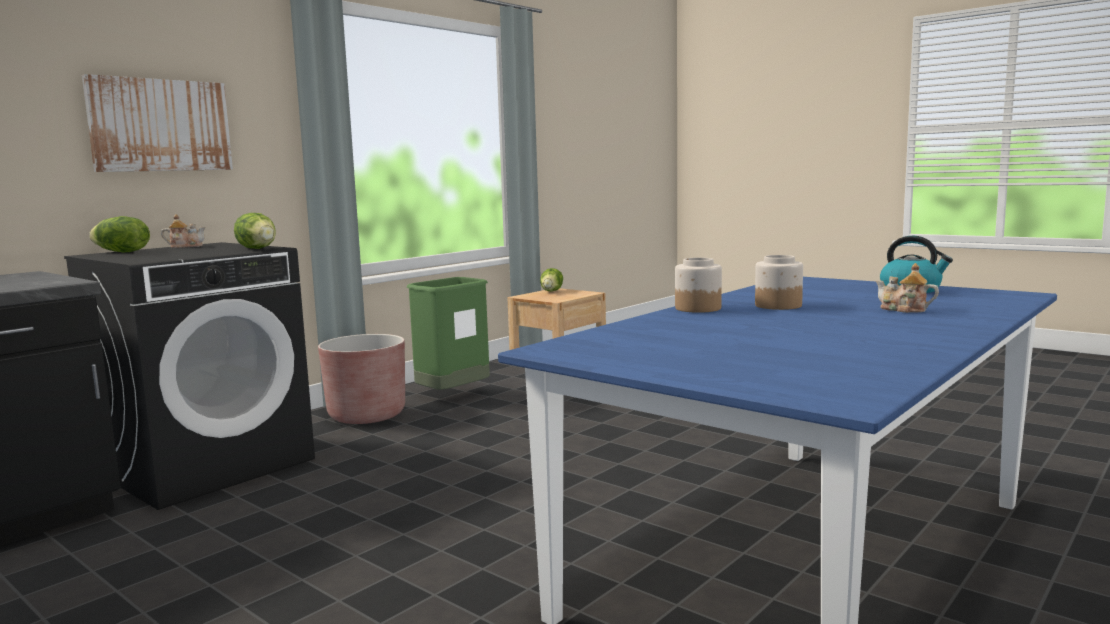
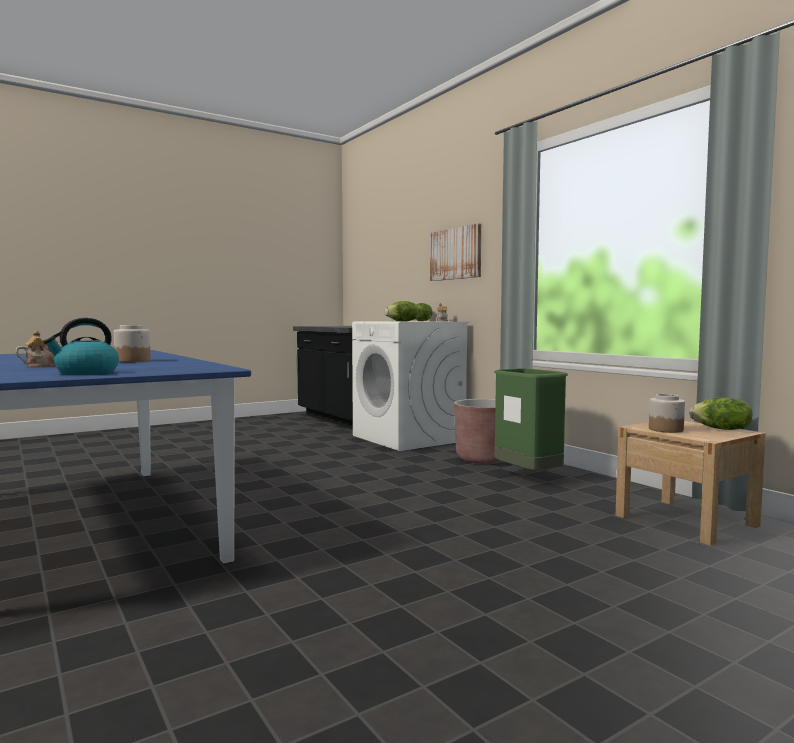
camera: 105 degrees right, 5 degrees down
(207, 465) = (409, 438): black washing machine -> white washing machine
(697, 308) = (168, 357): jar -> jar (666, 429)

